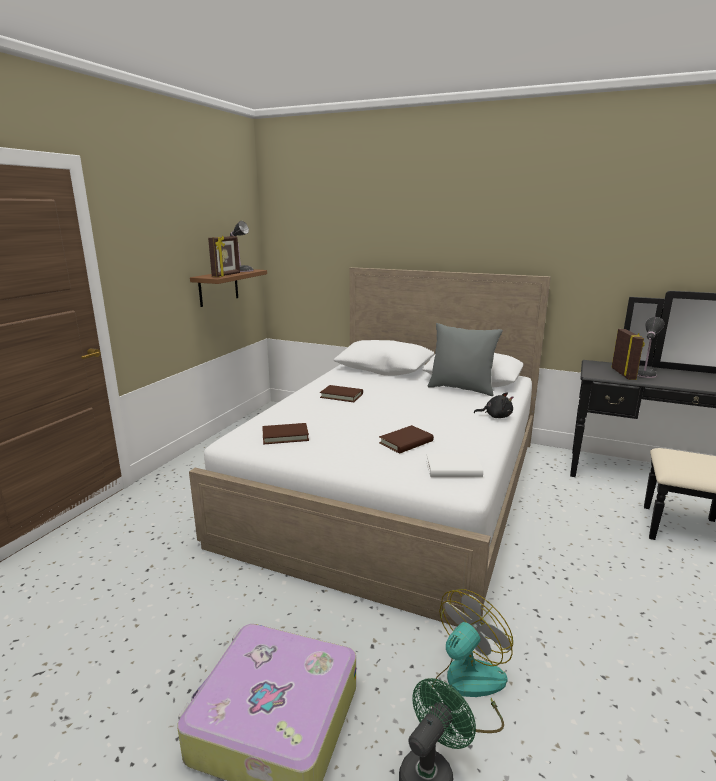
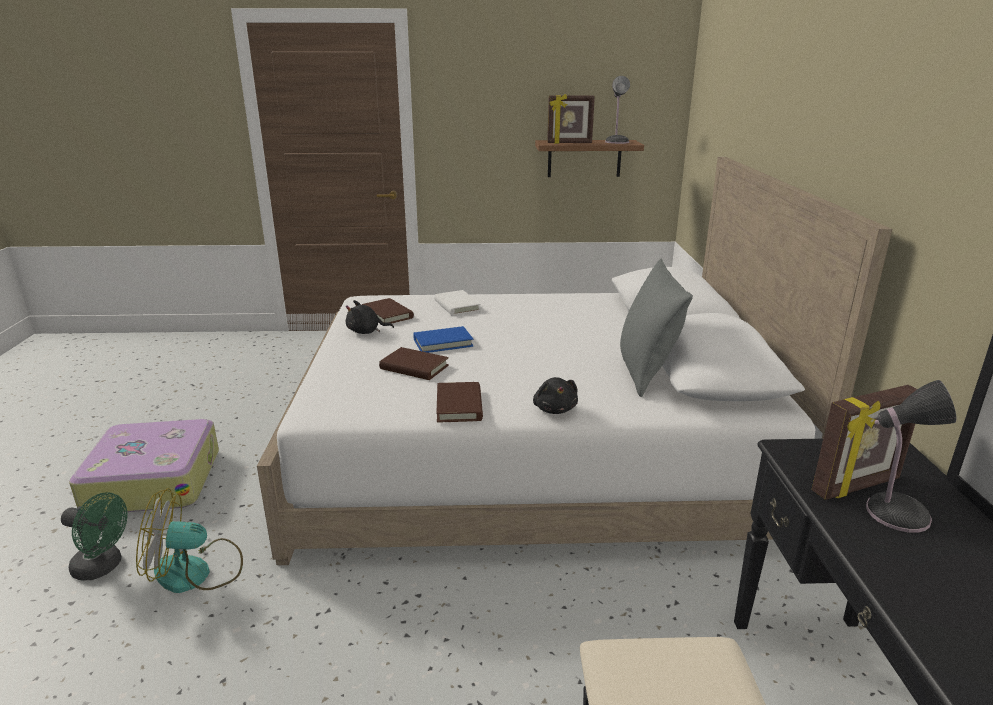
camera: 65 degrees right, 5 degrees up
(315, 449) = (366, 331): none -> black plush toy
(341, 396) = (526, 313): brown book -> brown book (459, 405)
(369, 427) = (443, 343): none -> blue book
(453, 469) = (355, 402): white book -> white book (457, 306)
(467, 687) = (196, 572): fan -> fan turned 150 degrees clockwise

